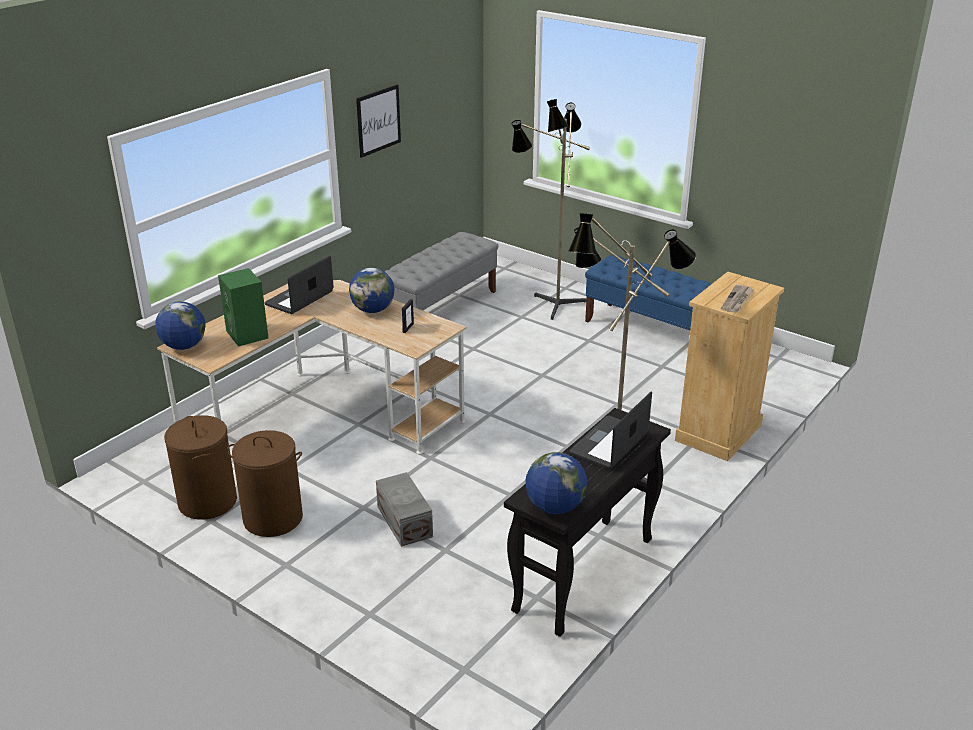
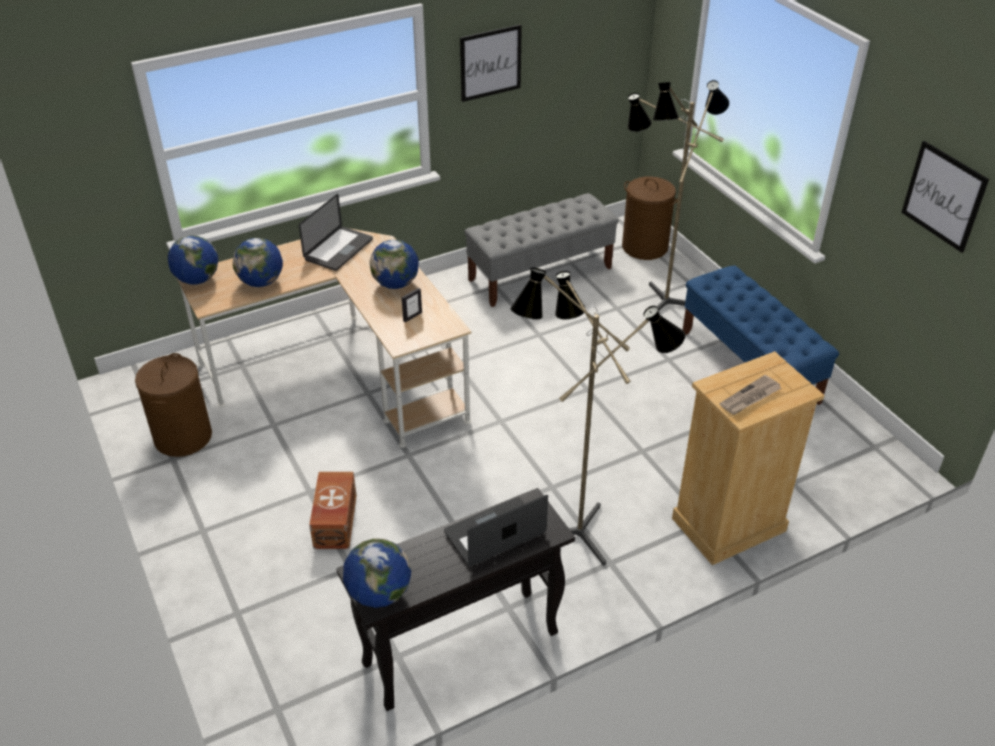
camera: 25 degrees right, 10 degrees up
(248, 335) = (261, 282): green speaker -> globe
(273, 518) = (225, 475): brown laundry basket -> brown laundry basket (645, 247)
(299, 298) = (338, 250): laptop -> laptop turned 150 degrees clockwise
(404, 522) = (334, 522): grey storage box -> brown storage box
(795, 137) = (944, 196): none -> picture

